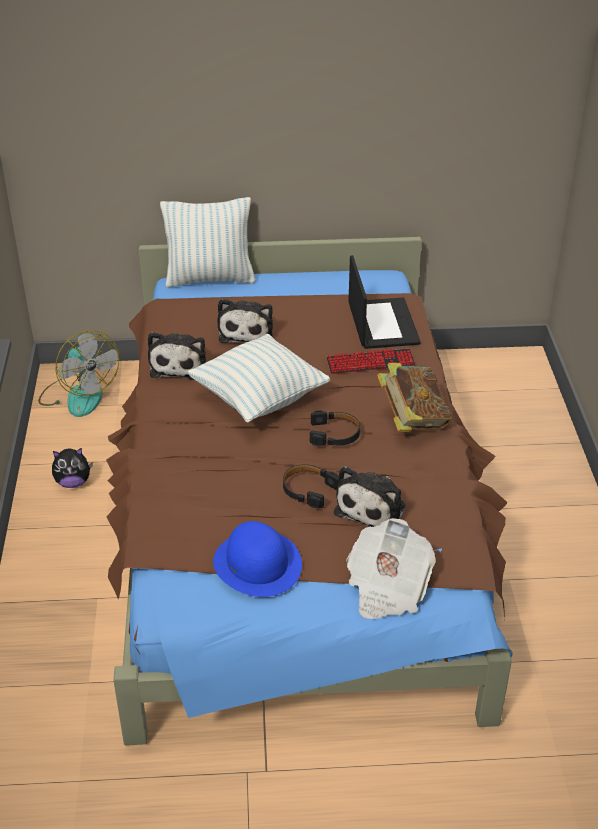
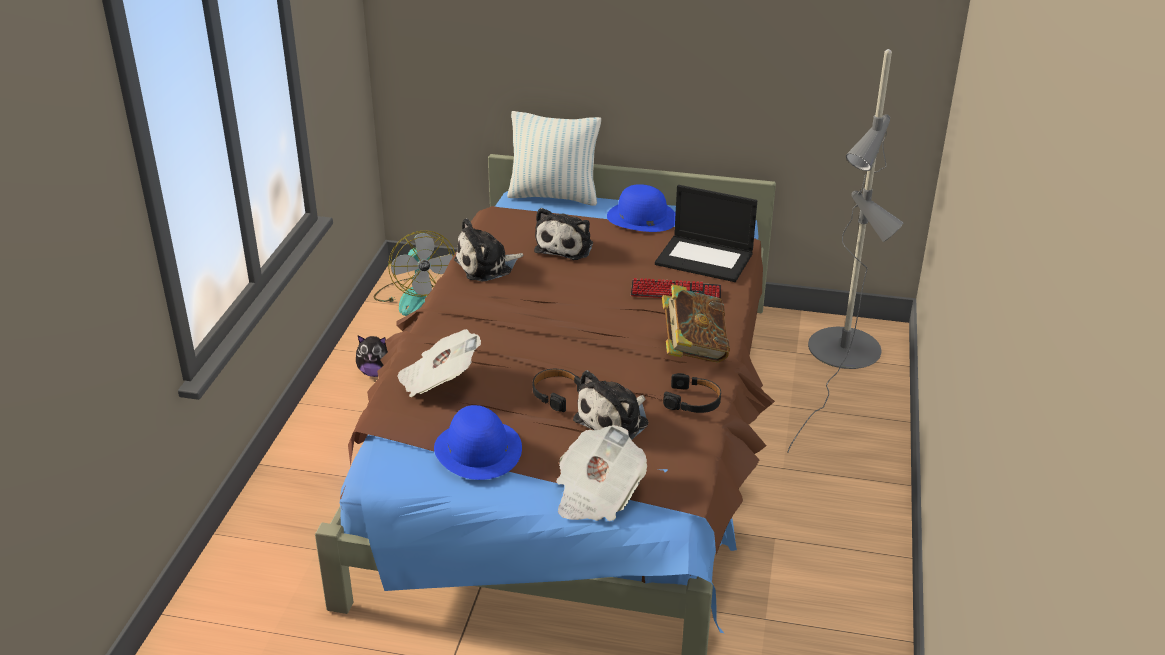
camera: 15 degrees right, 5 degrees down
(179, 364) = (487, 266): plush toy -> plush toy turned 45 degrees clockwise
(187, 497) = (438, 381): none -> newspaper
(259, 399) = (549, 307): pillow -> none
(304, 289) = (641, 217): none -> blue hat
(334, 434) = (607, 349): black headphones -> black headphones (693, 401)
(382, 323) = (705, 258): laptop -> laptop turned 105 degrees clockwise
(497, 390) = (840, 357): none -> grey floor lamp

